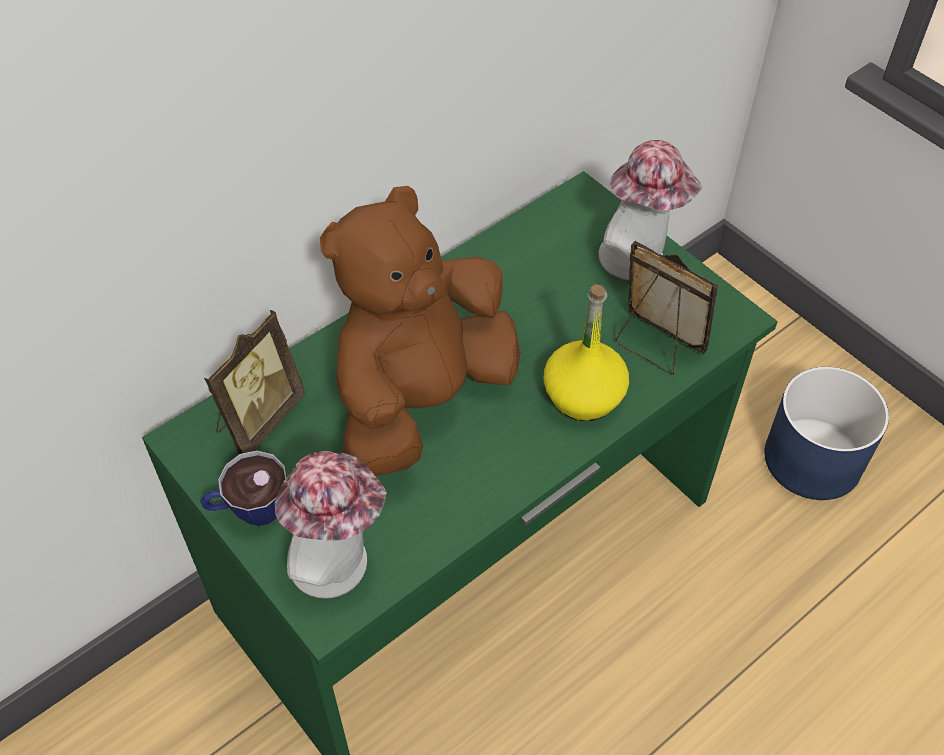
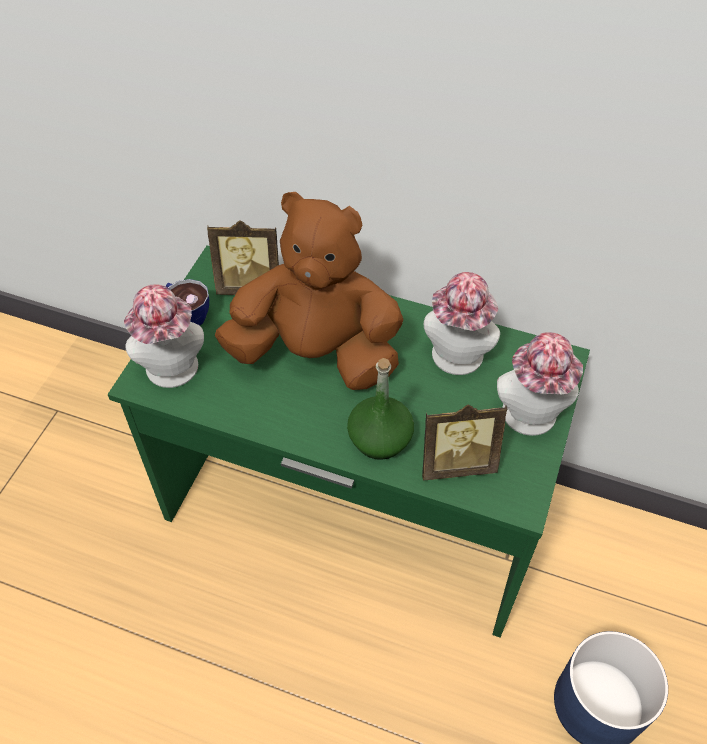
camera: 60 degrees right, 0 degrees up
(522, 279) = (456, 360): none -> hat
(584, 396) = (380, 439): yellow bottle -> green bottle
(655, 345) = (456, 463): picture frame -> picture frame turned 75 degrees clockwise

